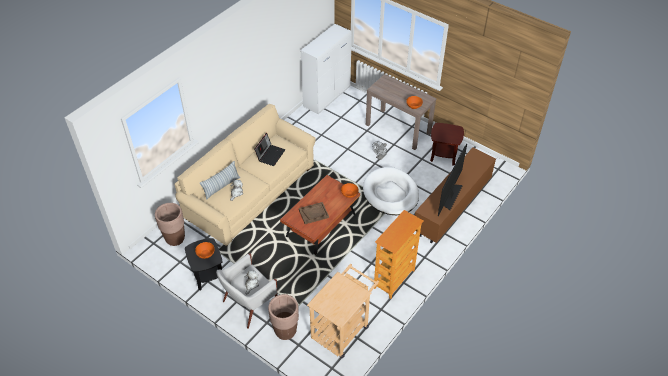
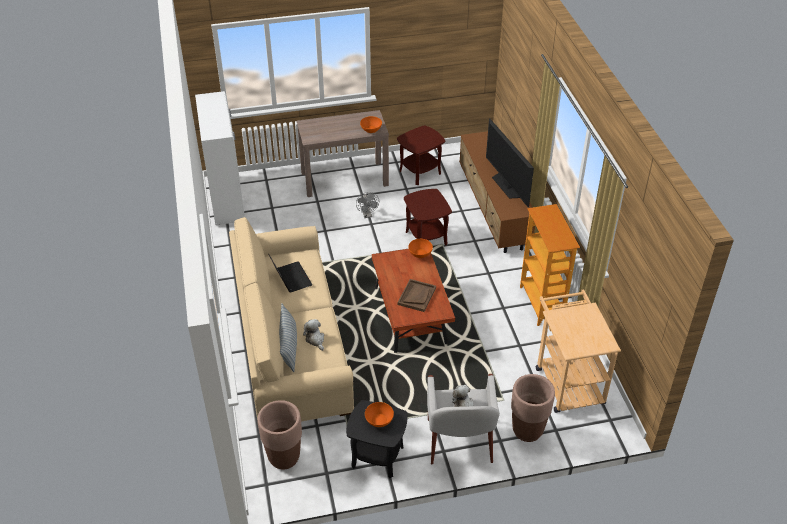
camera: 50 degrees left, 5 degrees down
(391, 193) = (426, 238): white dog bed -> brown side table

